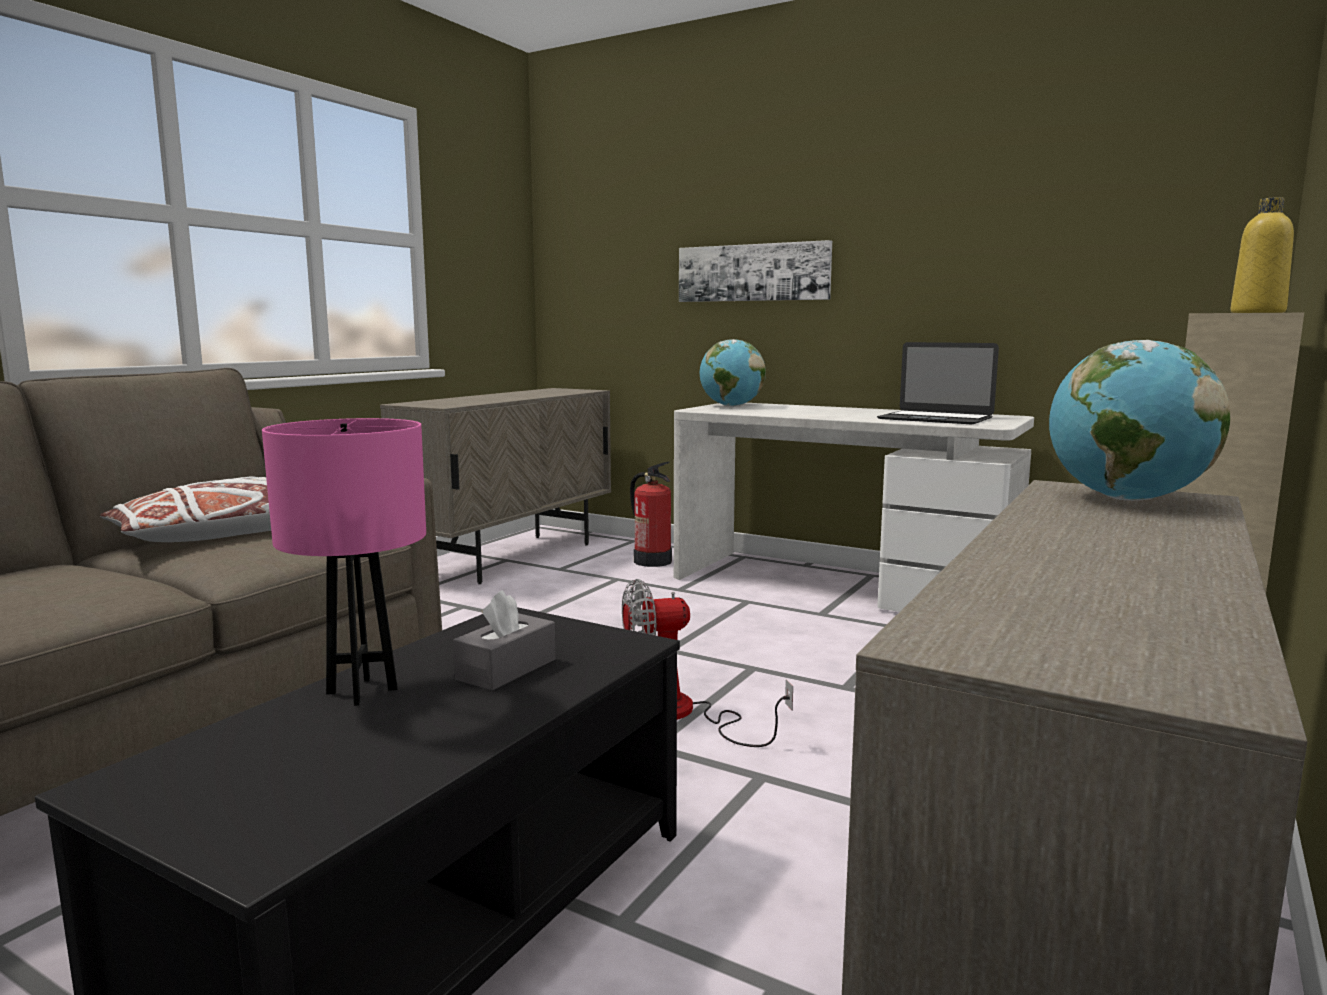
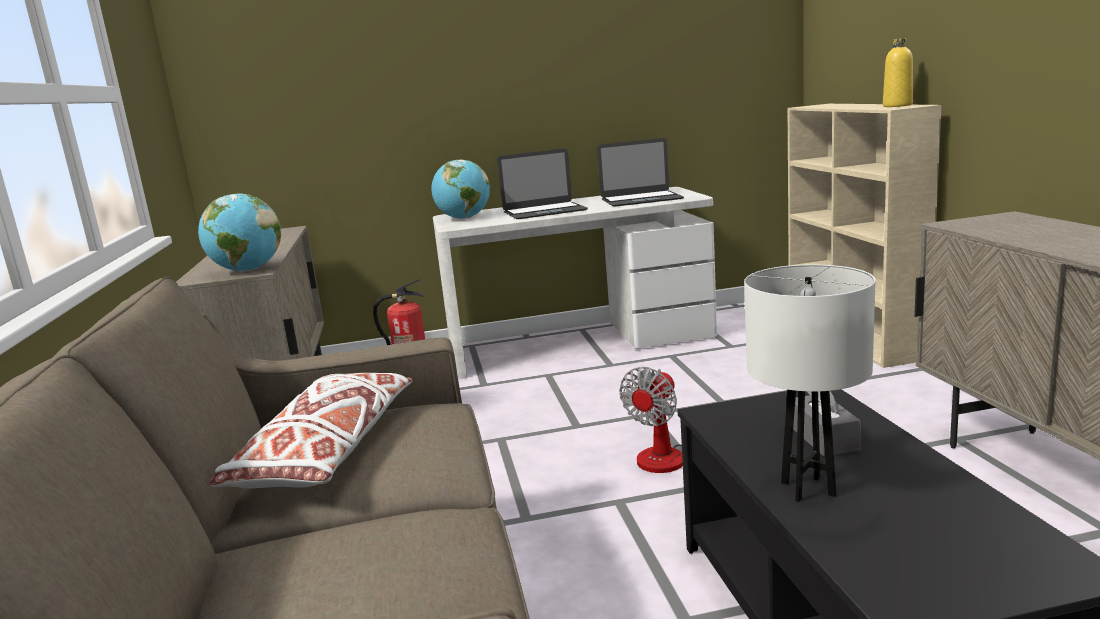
camera: 40 degrees left, 5 degrees up
(363, 691) = (807, 488): pink table lamp -> white table lamp
(753, 272) = (439, 98): picture -> none
(810, 412) = (544, 211): none -> laptop
(1126, 499) = (1001, 223): globe -> globe (247, 270)

